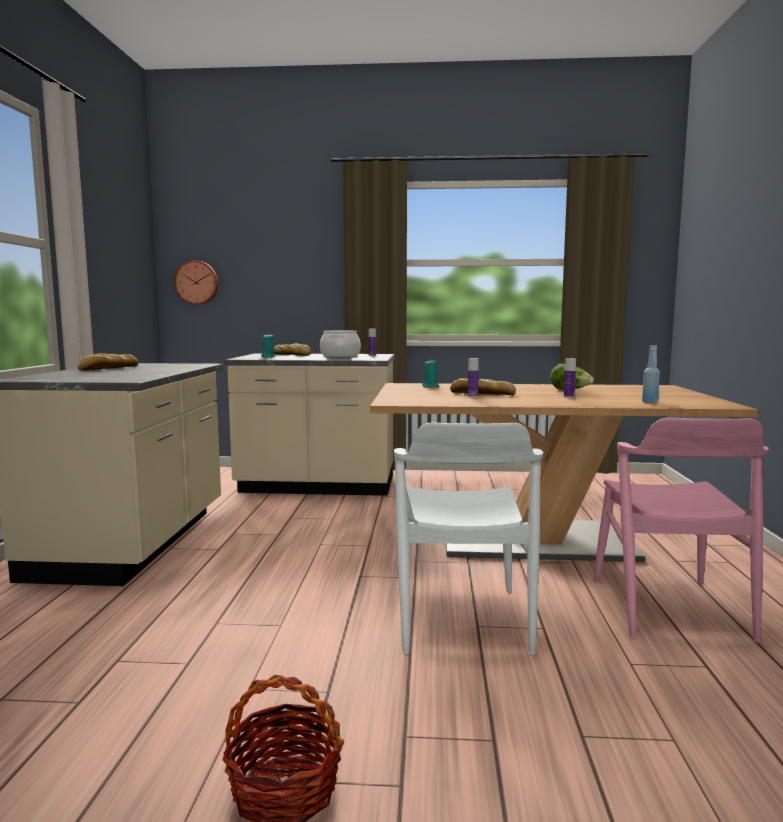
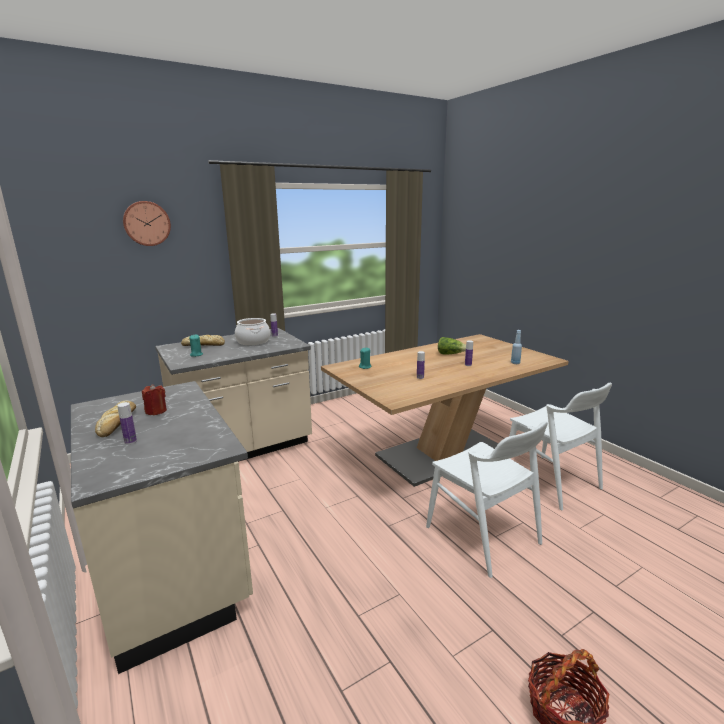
camera: 35 degrees left, 10 degrees up
(89, 373) = (130, 441): none -> bottle
(147, 368) = (156, 411): none -> red candle
(197, 282) = (71, 282): wall clock -> wall clock (146, 223)
(480, 394) = (416, 372): bread -> none
(668, 608) = (550, 481): pink chair -> white chair

